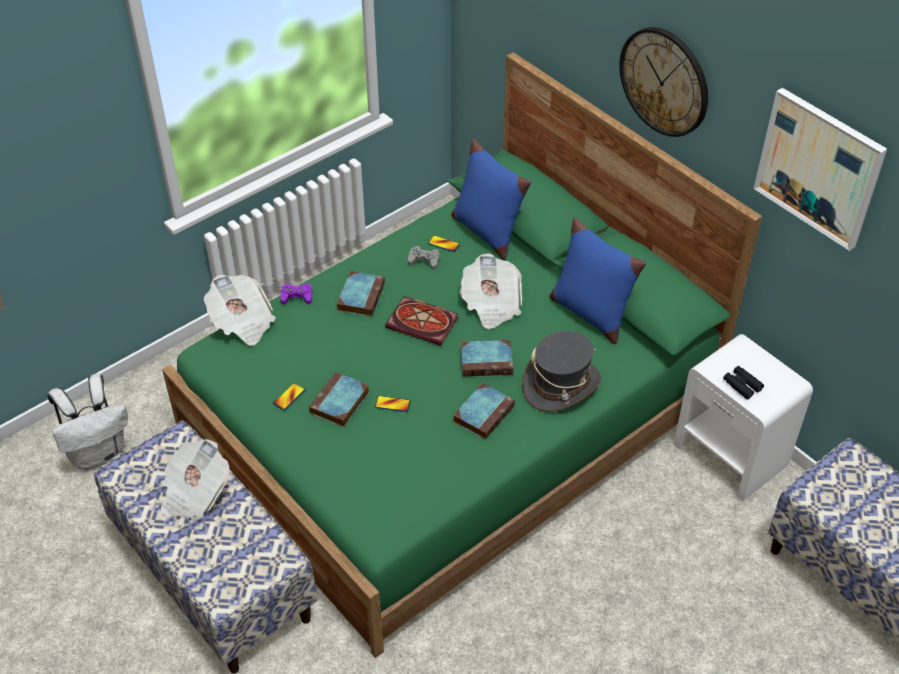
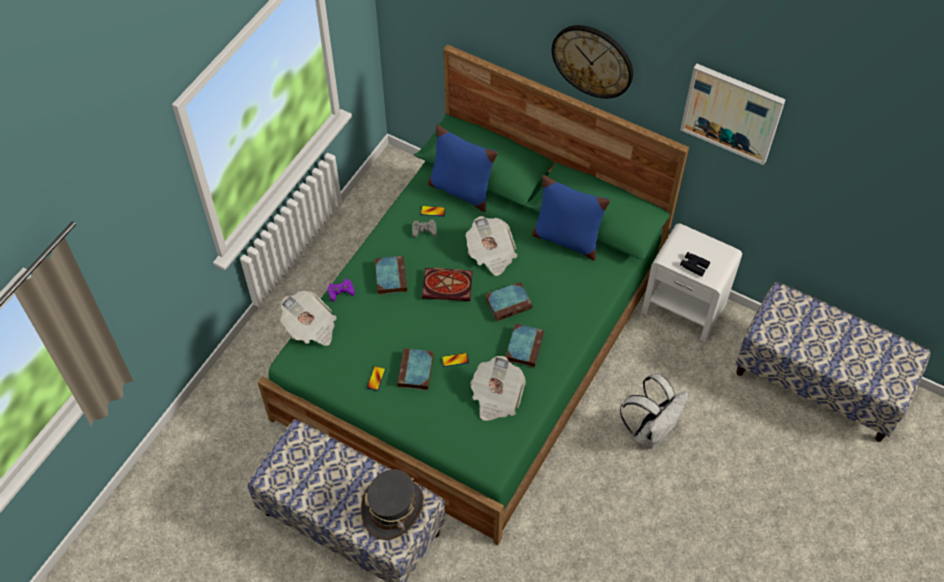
camera: 20 degrees left, 10 degrees up
(99, 453) = (213, 456): white backpack -> white backpack (651, 431)
(194, 492) = (333, 474): newspaper -> newspaper (496, 397)
(561, 384) = (569, 306): grey hat -> grey hat (392, 508)

